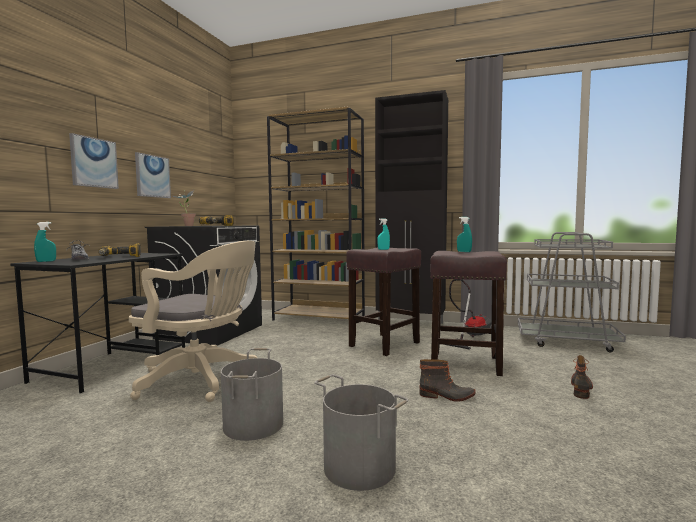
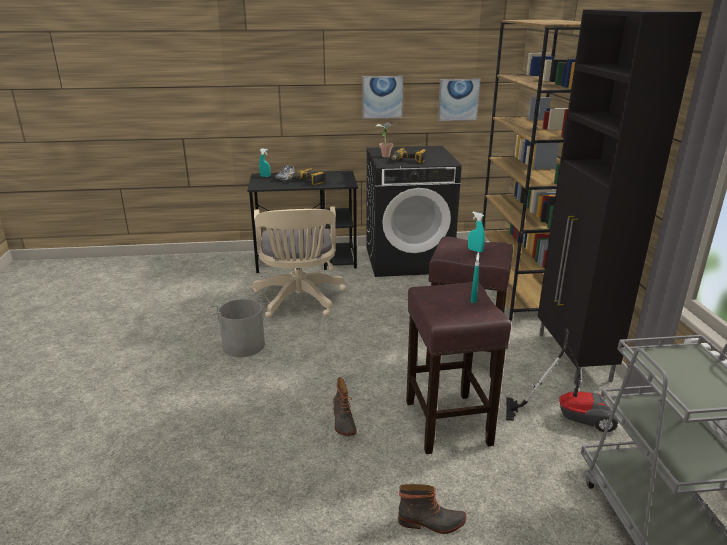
camera: 65 degrees right, 20 degrees up
(94, 162) = (318, 93): picture -> picture (458, 99)
(360, 466) = (207, 401): grey bucket -> none

